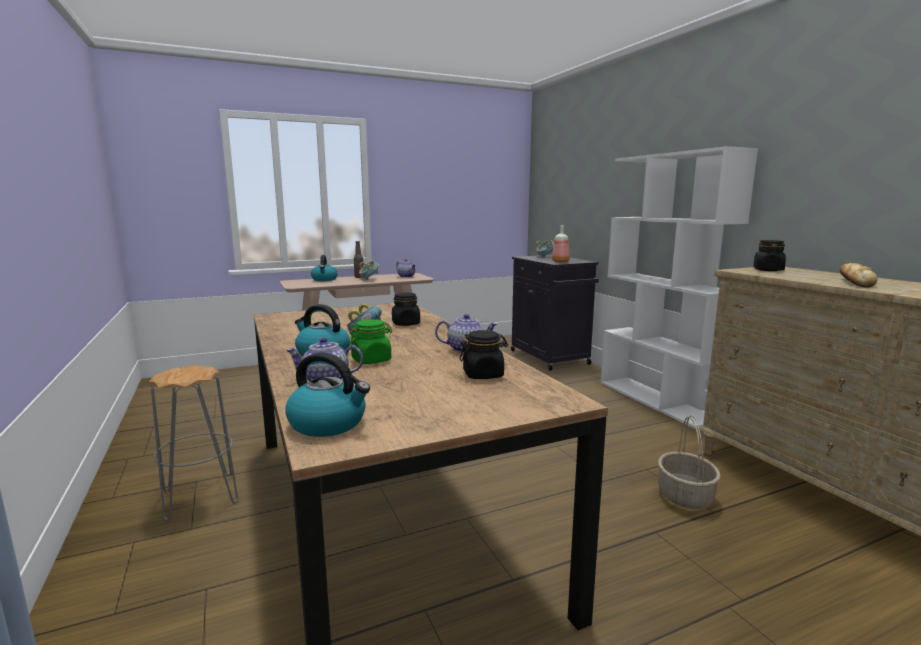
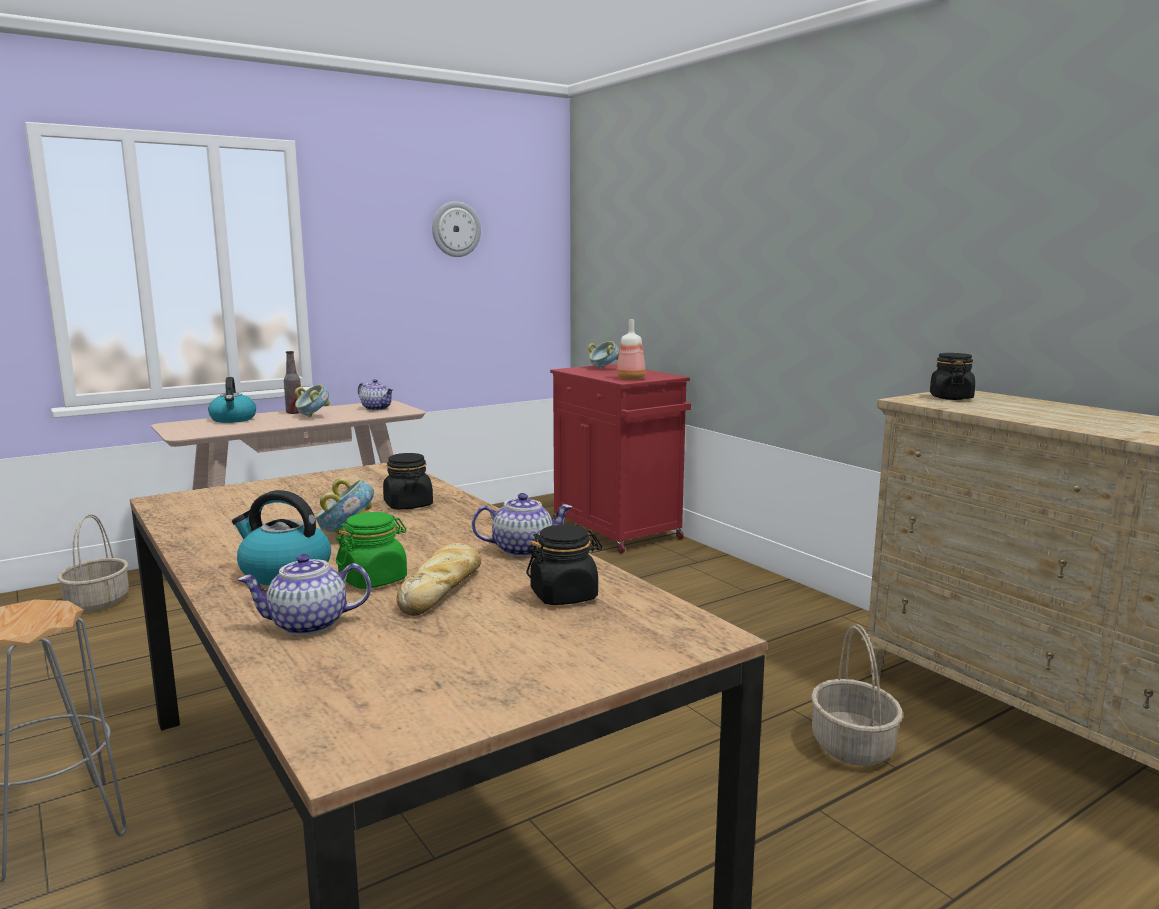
camera: 10 degrees left, 0 degrees up
(247, 379) = (98, 602): none -> basket
(329, 423) = (342, 707): kettle -> none
(459, 172) = (455, 229): none -> wall clock
(550, 358) = (618, 531): black cabinet -> red cabinet
(657, 400) = (790, 594): white bookcase -> none
(855, 282) = (1072, 418): bread -> bread (442, 588)

